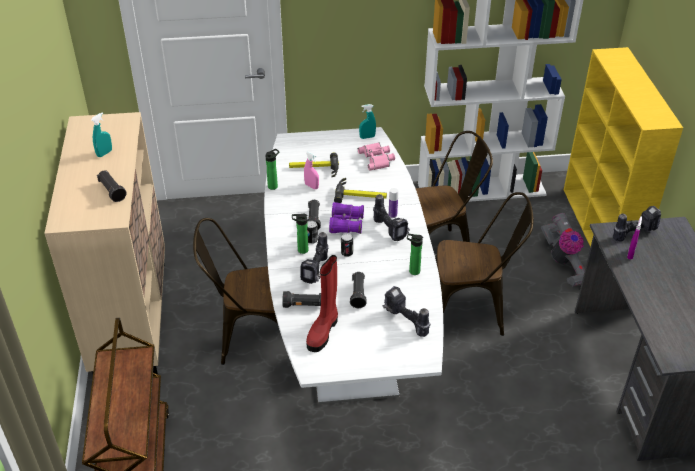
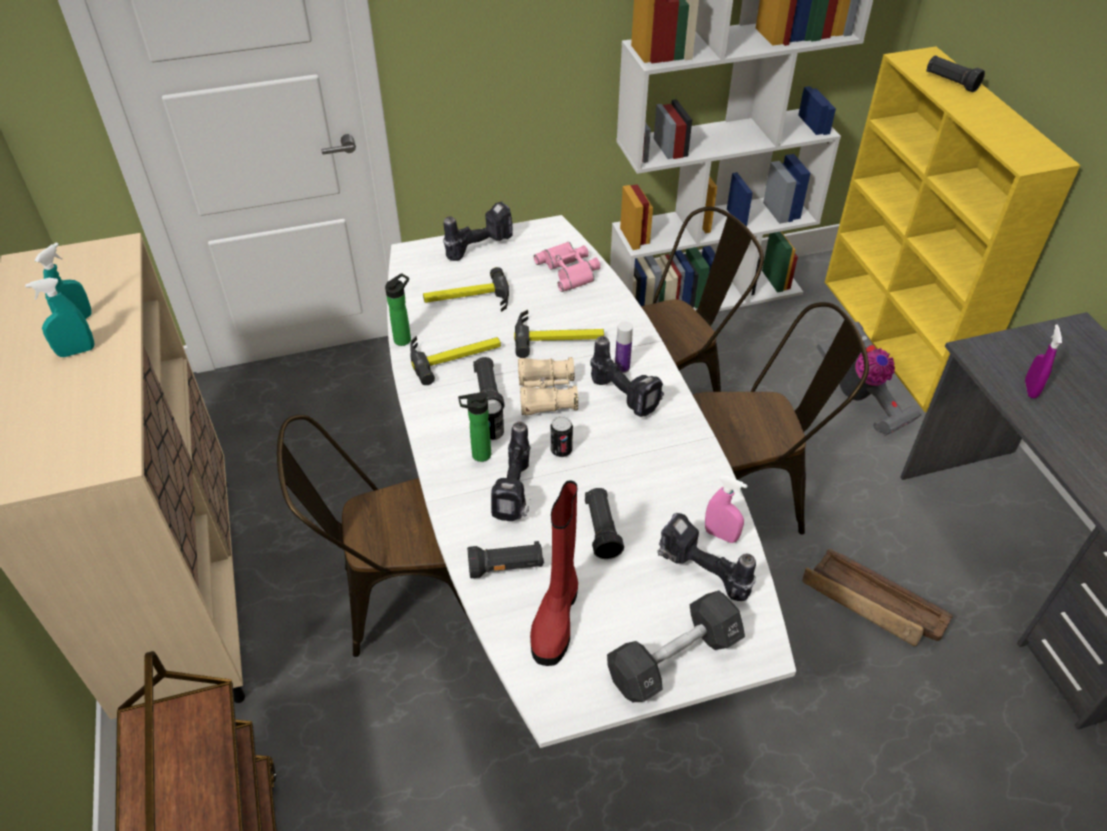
camera: 10 degrees left, 5 degrees up
(112, 191) = (100, 399): black flashlight -> black flashlight (950, 82)
(300, 198) = (455, 356): none -> hammer
(311, 186) = (470, 331): pink spray bottle -> pink spray bottle (721, 535)
(346, 224) = (546, 394): purple binoculars -> beige binoculars
(367, 137) = (543, 235): turquoise spray bottle -> turquoise spray bottle (76, 351)
(379, 357) = (674, 658): none -> black dumbbell
(412, 271) = (685, 470): bottle -> none
(534, 379) = (873, 605): none -> crate
(633, 232) = (1020, 349): power drill -> power drill (479, 246)

